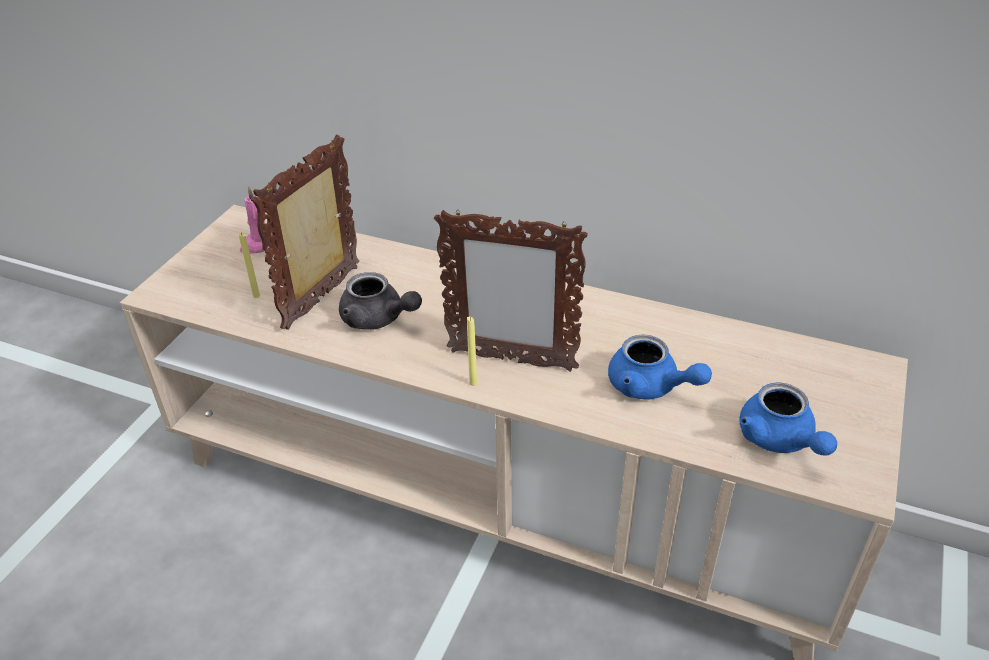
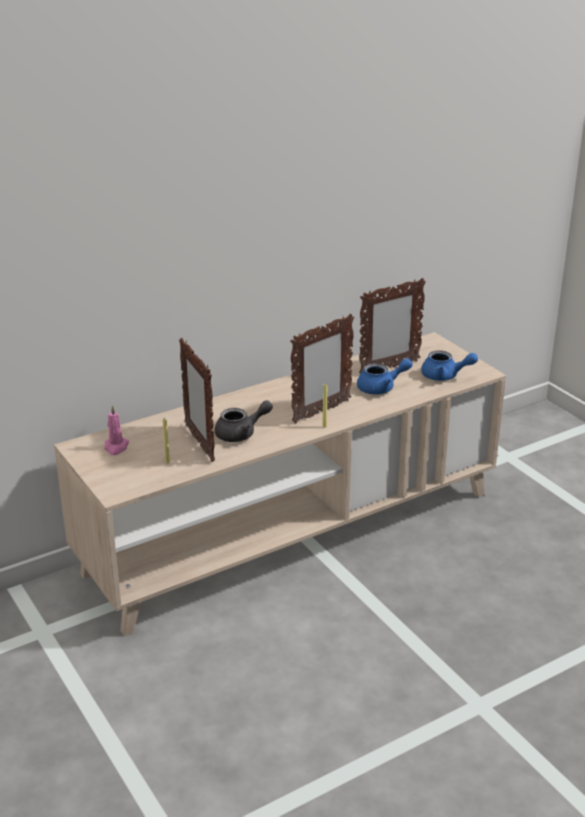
camera: 55 degrees left, 10 degrees down
(721, 365) = (389, 368): none -> picture frame

